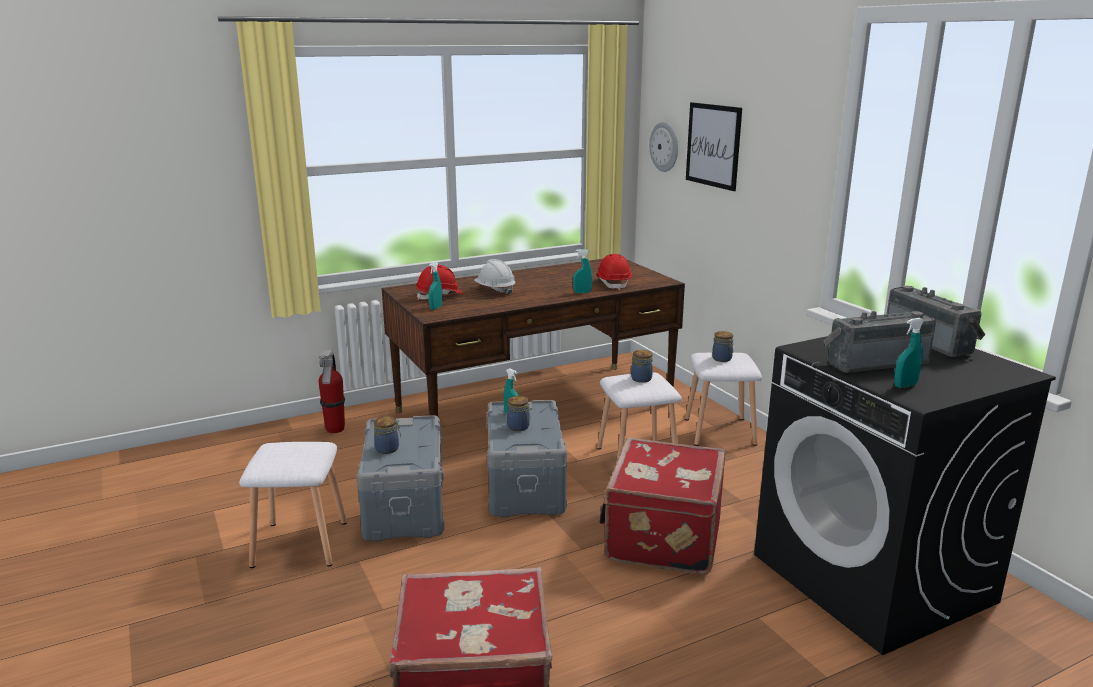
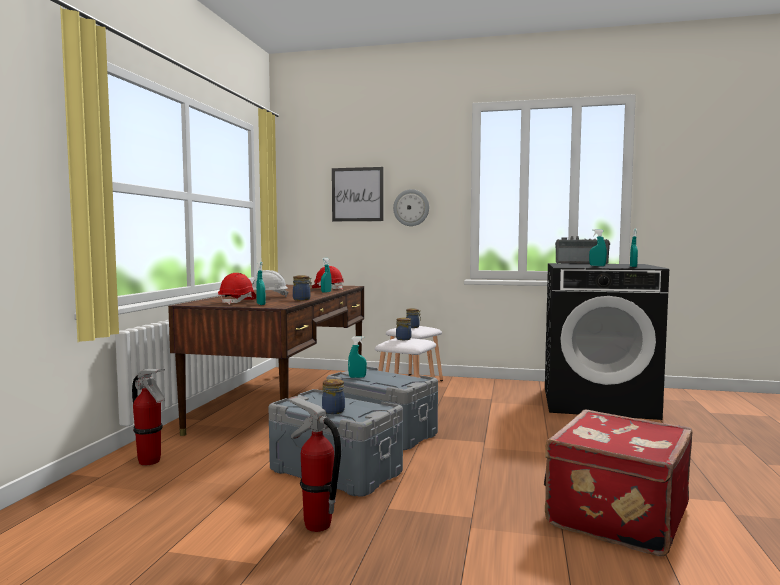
camera: 50 degrees left, 15 degrees down
(298, 544) = (317, 525): white stool -> fire extinguisher
(519, 427) = (380, 379): jar -> jar (302, 299)
(661, 537) = (502, 423): red suitcase -> none
(665, 146) = (305, 202): wall clock -> wall clock (411, 207)
(874, 362) = (597, 266): radio -> turquoise spray bottle

